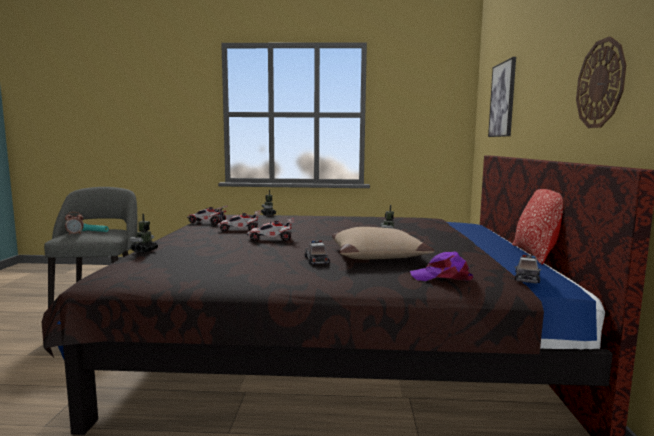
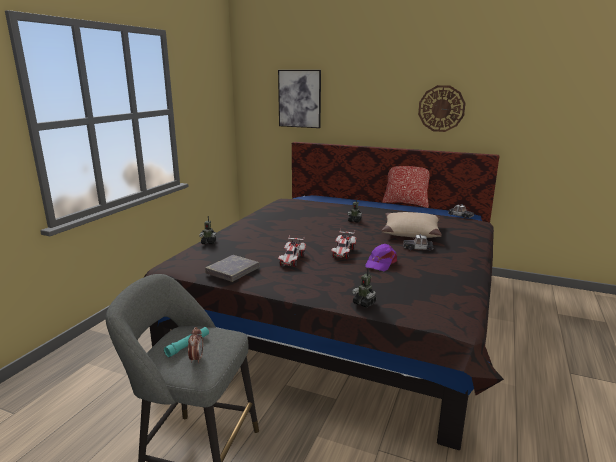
camera: 70 degrees left, 10 degrees up
(207, 222) = (232, 271): toy car -> grey book
(442, 277) = (462, 228): purple cap -> purple cap (381, 263)

